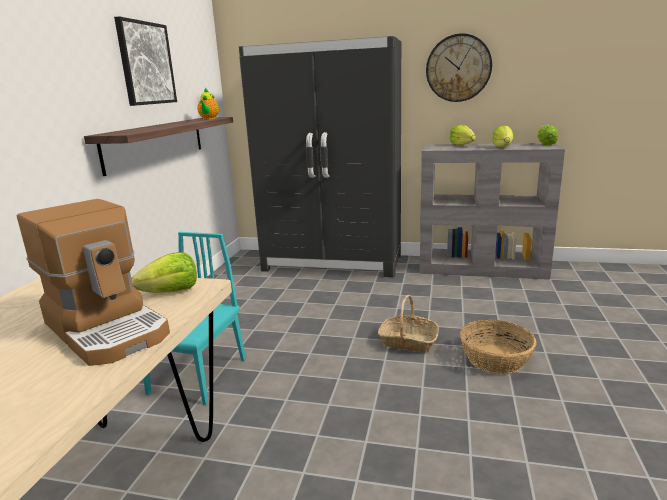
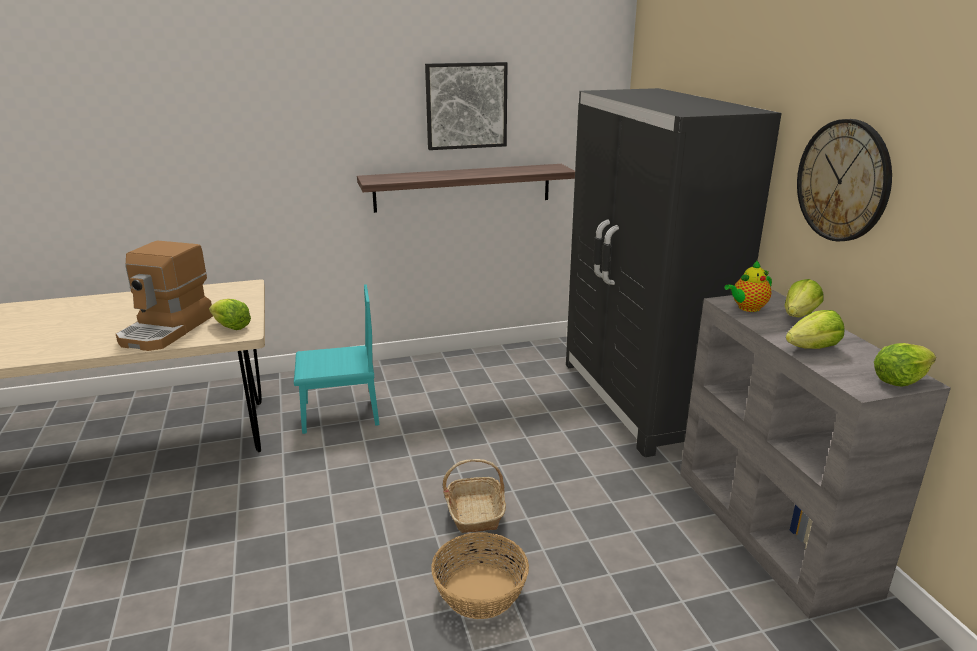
camera: 60 degrees right, 5 degrees up
(209, 119) = (537, 170): teapot -> teapot (747, 308)

